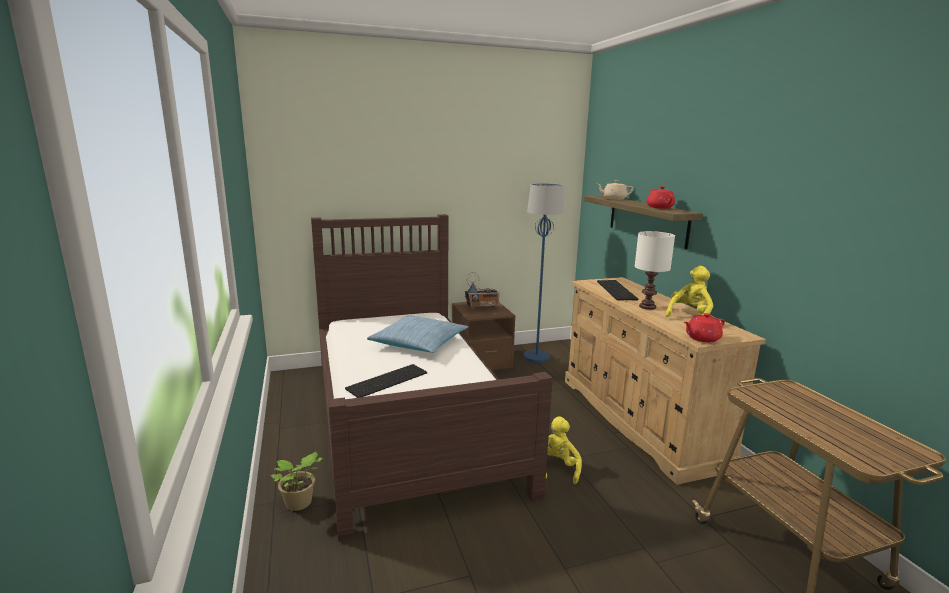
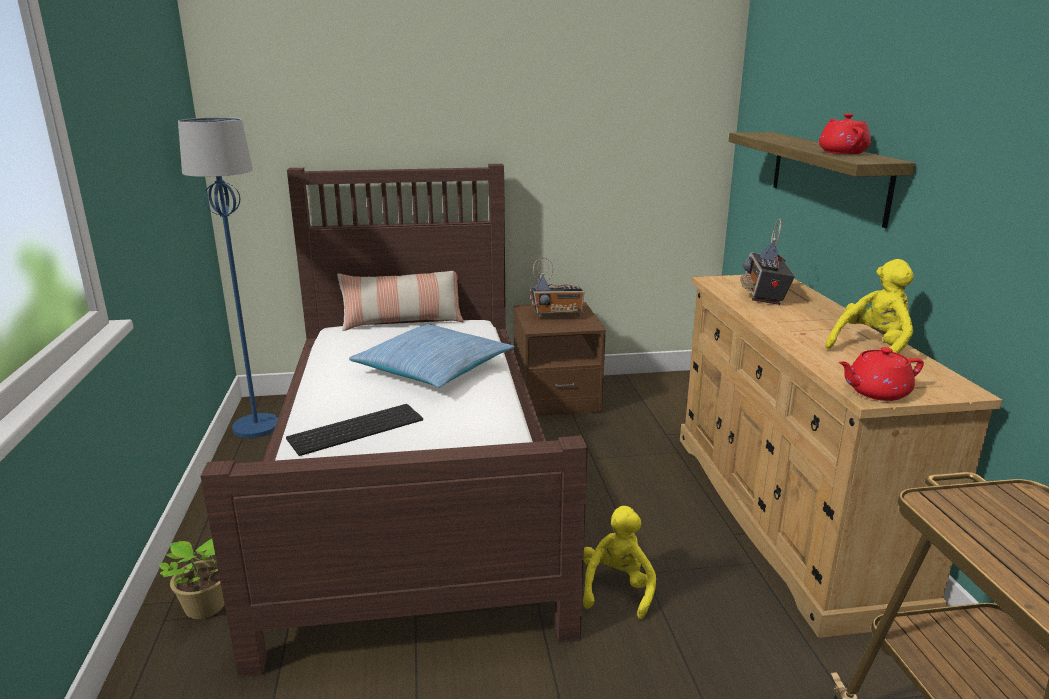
camera: 10 degrees right, 5 degrees up
(384, 316) = (402, 322): none -> pillow
(536, 357) = (646, 397): blue floor lamp -> blue floor lamp (256, 427)
(613, 199) = (775, 137): beige teapot -> none
(617, 290) = (764, 296): keyboard -> radio
(647, 307) = (802, 328): white table lamp -> none

